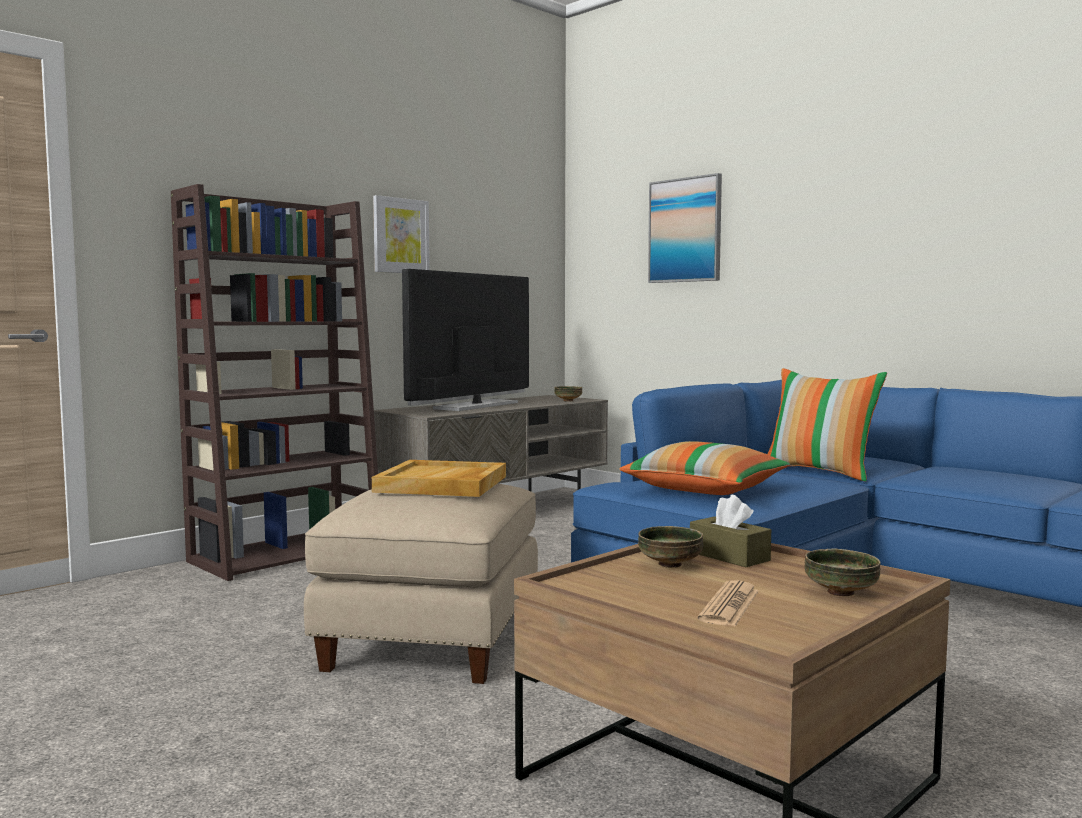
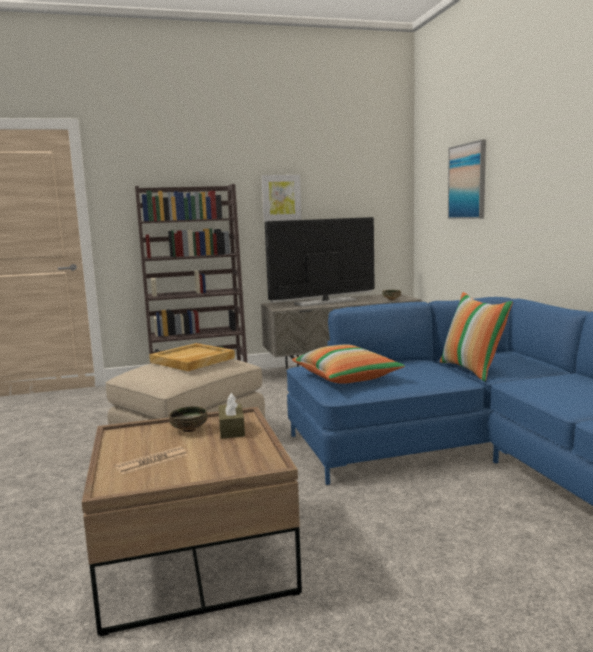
camera: 30 degrees right, 5 degrees up
(840, 592) = (223, 465): bowl -> none

